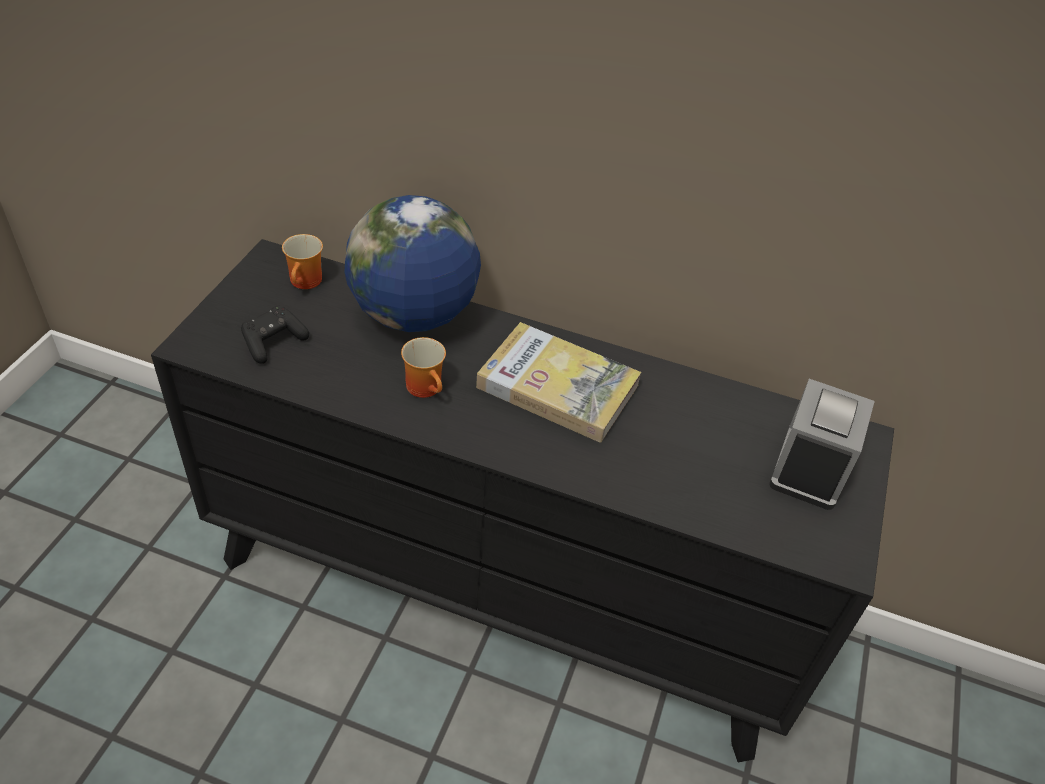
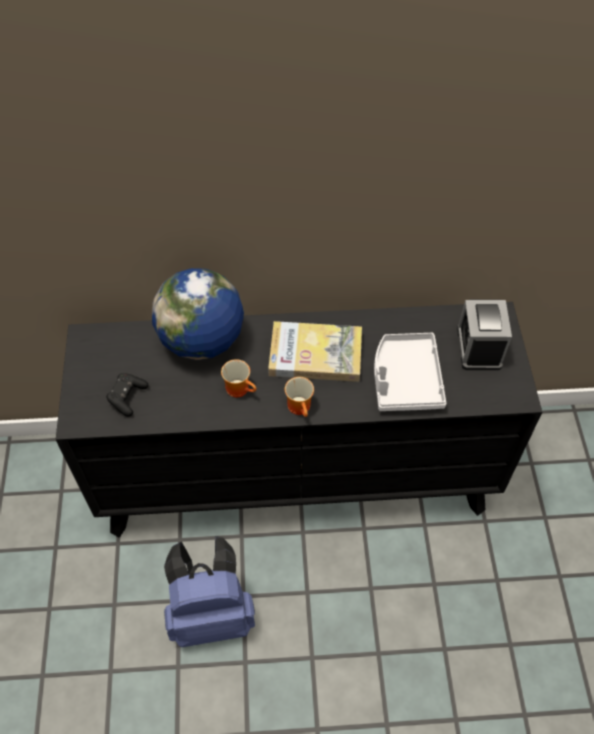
camera: 20 degrees left, 10 degrees up
(286, 723) = (211, 614): none -> blue backpack
(307, 282) = (120, 345): mug -> mug (301, 407)
(672, 466) = (405, 379): none -> white tray

